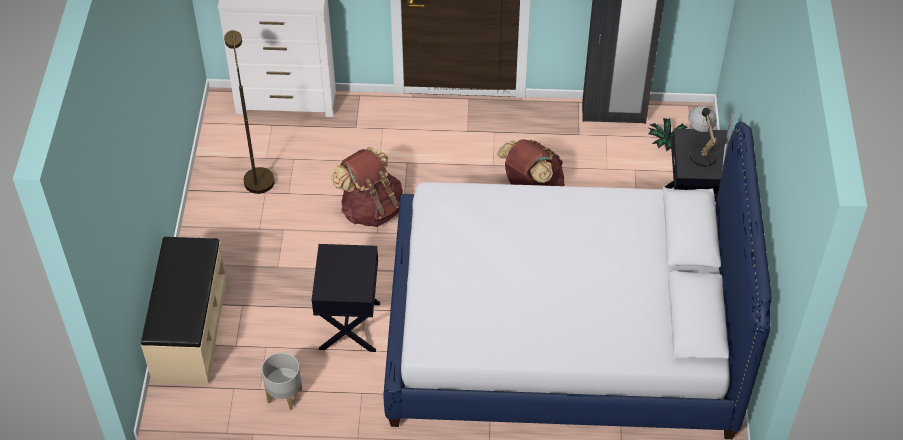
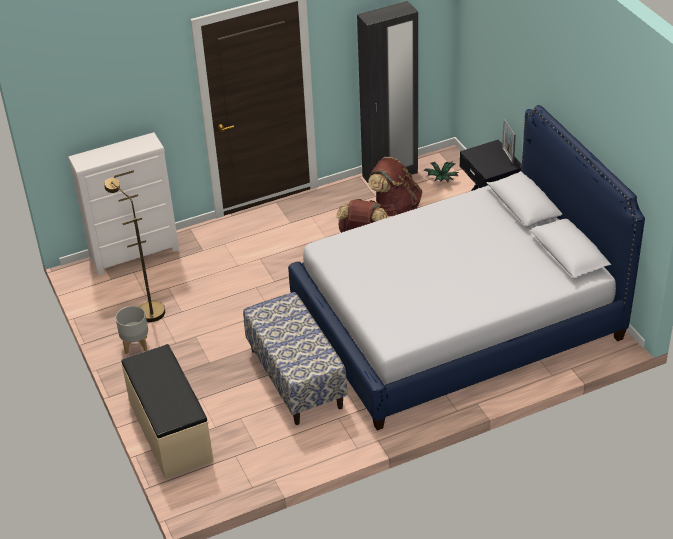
camera: 25 degrees left, 10 degrees down
(285, 395) = (280, 443): grey planter -> grey planter (136, 345)
(351, 326) = (296, 378): black nightstand -> bench
(370, 209) = (254, 298): brown backpack -> brown backpack (395, 208)
(701, 150) = (489, 157): table lamp -> none

